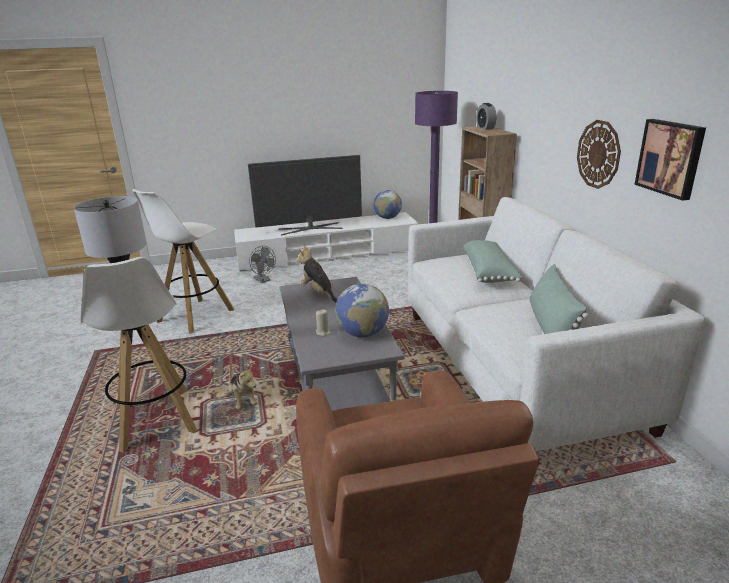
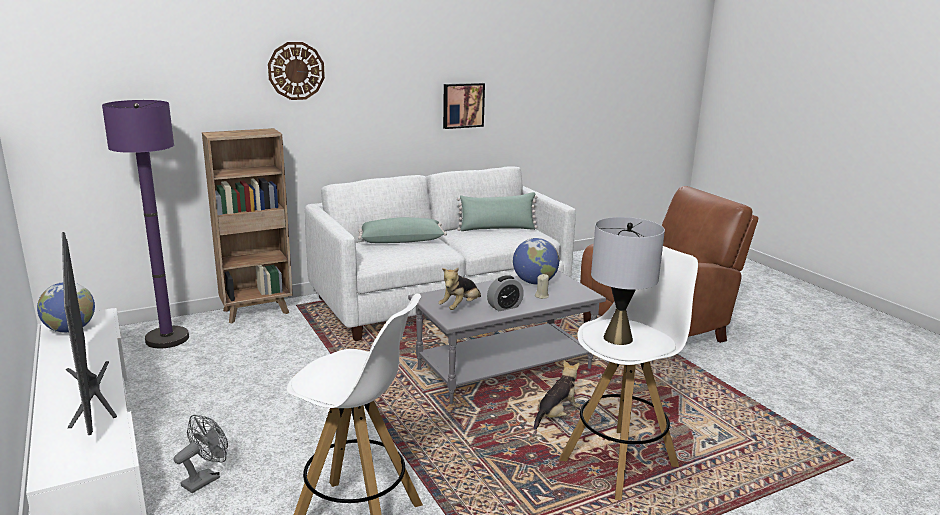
camera: 105 degrees left, 5 degrees down
(485, 128) = (225, 133): alarm clock -> alarm clock (504, 307)
(598, 154) = (397, 119): wall clock -> wall clock (296, 71)

